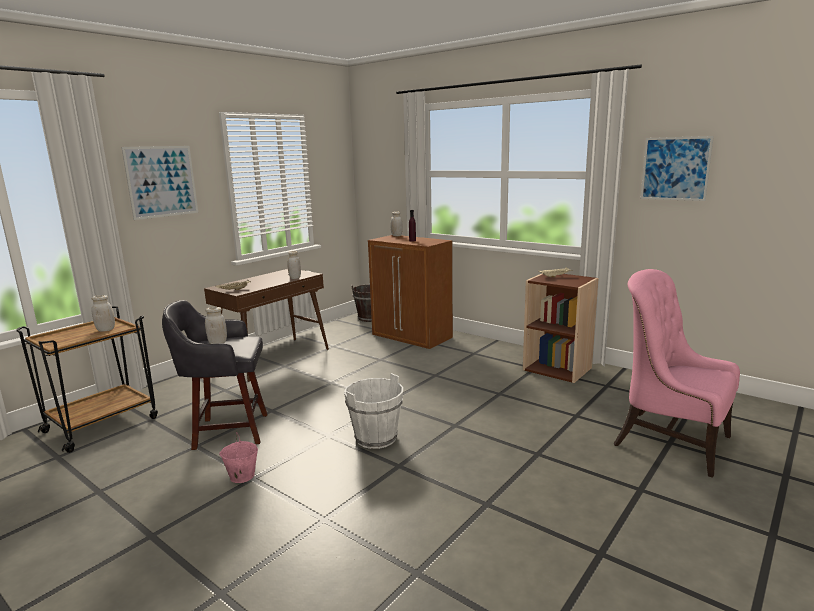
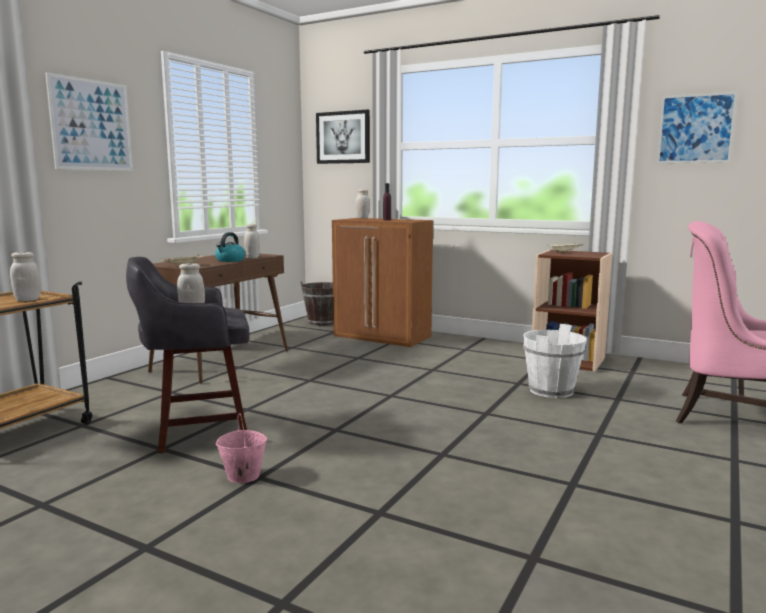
camera: 10 degrees left, 5 degrees down
(275, 282) = (230, 260): none -> kettle
(376, 438) = (397, 430): white bucket -> white bucket (551, 391)
(384, 164) = (343, 137): none -> picture

